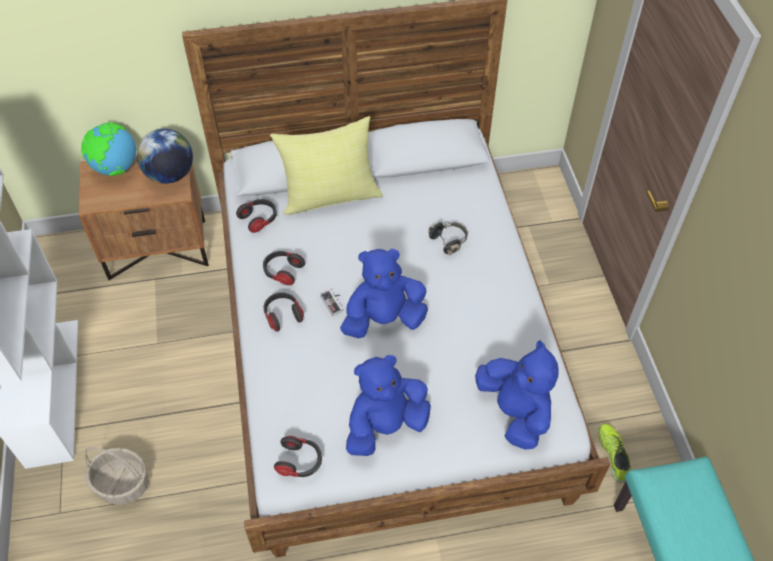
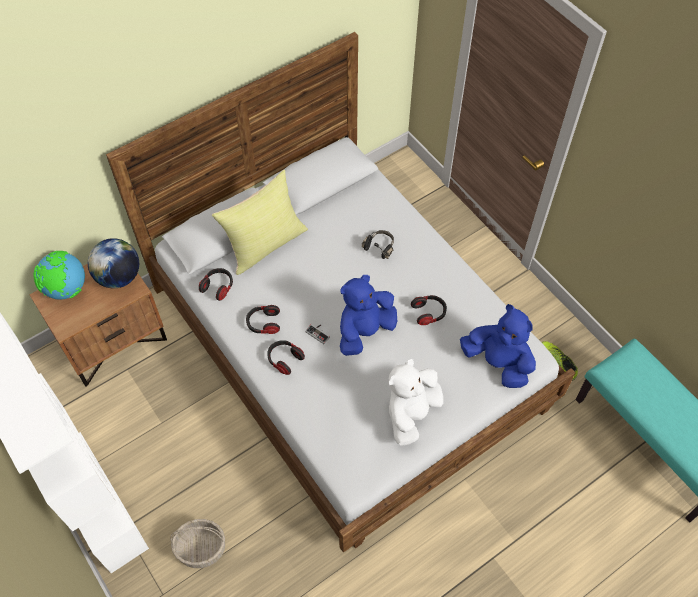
camera: 25 degrees left, 5 degrees up
(300, 462) = (364, 468): headphones -> headphones (429, 313)
(385, 426) = (411, 413): blue plush toy -> white plush toy

